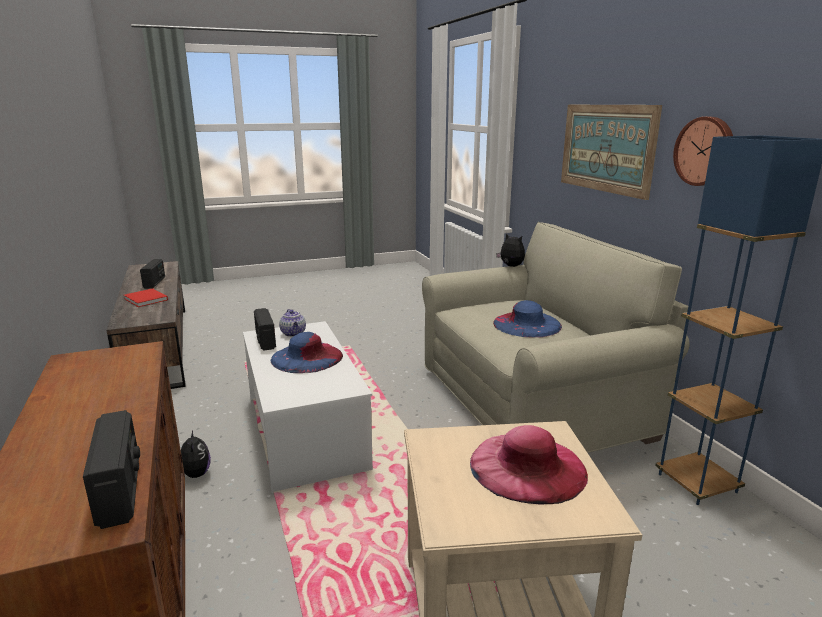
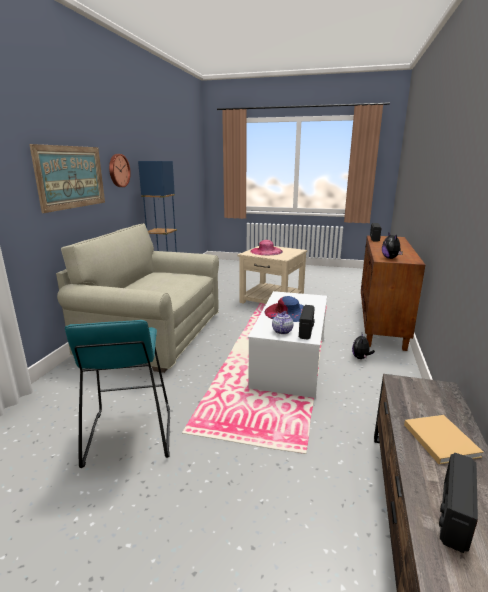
camera: 145 degrees left, 0 degrees up
(146, 299) = (439, 439): red book -> beige book
(385, 335) = (129, 434): none -> turquoise stool
(510, 266) = (91, 286): plush toy -> plush toy (390, 258)
(526, 324) = (162, 281): blue hat -> none

